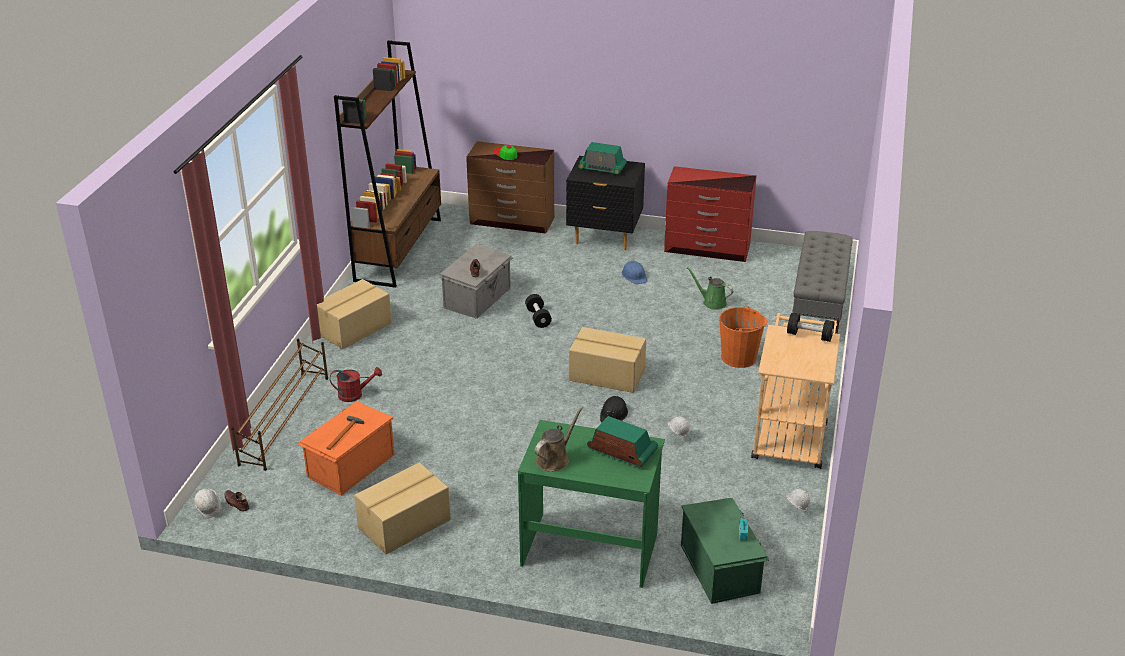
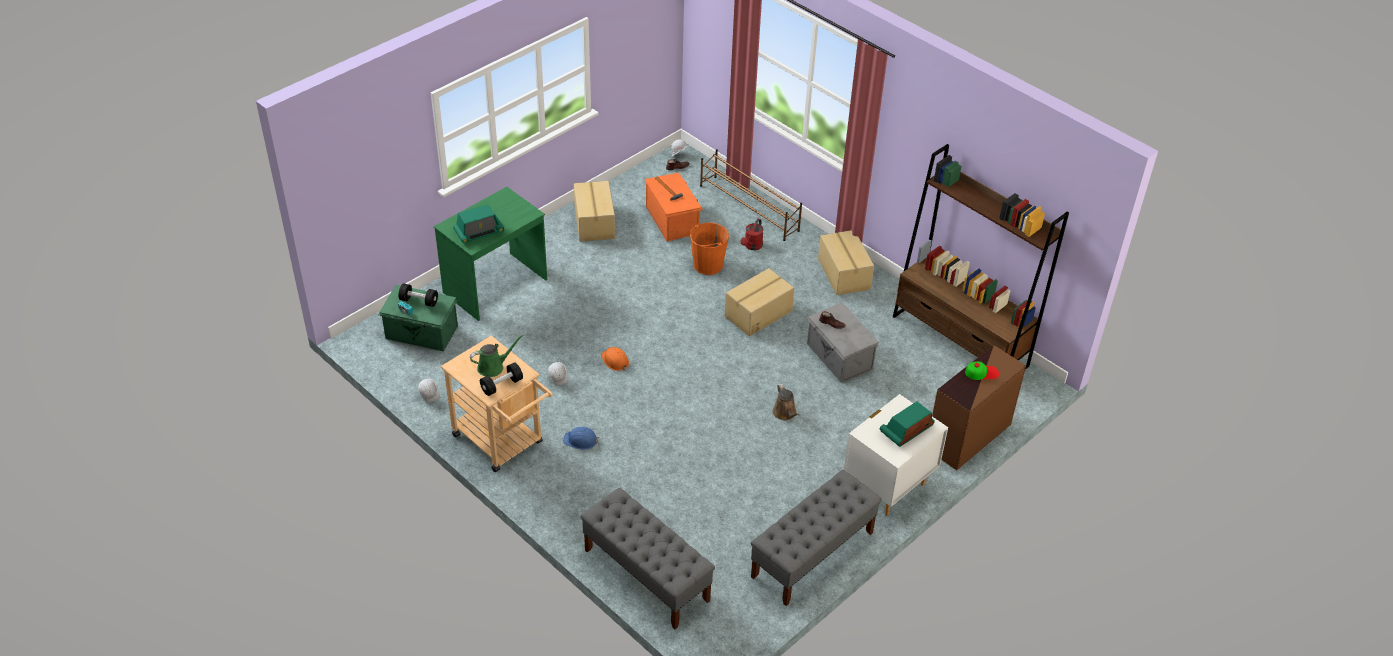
camera: 120 degrees right, 10 degrees up
(538, 318) = (779, 379): black dumbbell -> black dumbbell (419, 301)
(555, 459) = (501, 203): brown watering can -> brown watering can (785, 413)
(604, 238) = (888, 487): black nightstand -> white nightstand
(607, 375) = (665, 380): cardboard box -> cardboard box (757, 313)
(613, 414) = (615, 361): black hard hat -> orange hard hat
(634, 276) = (801, 473): blue hard hat -> blue hard hat (581, 440)
(707, 249) = (812, 555): red dresser -> grey bench
(712, 302) = (715, 502): green watering can -> green watering can (493, 367)
(739, 357) = (620, 471): orange bucket -> orange bucket (707, 265)

